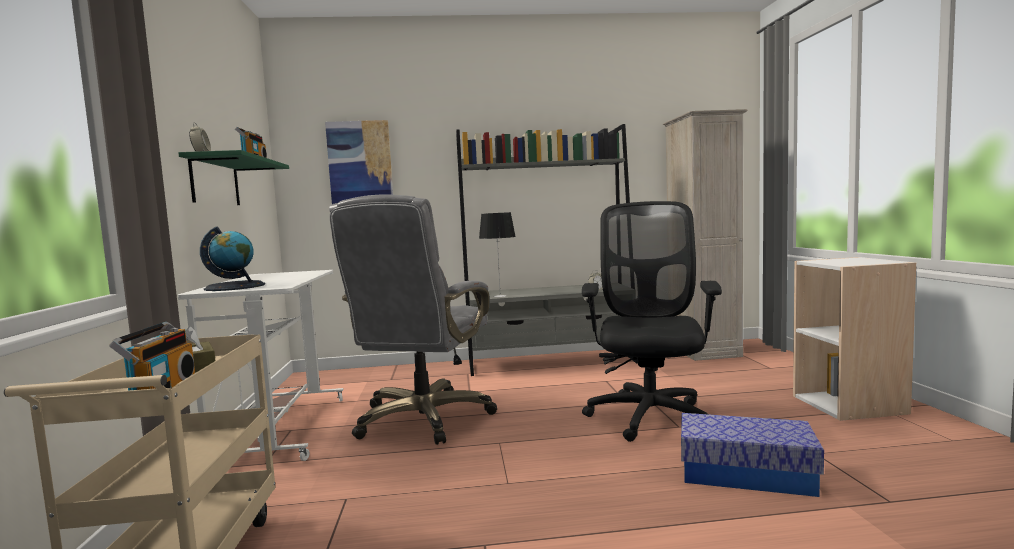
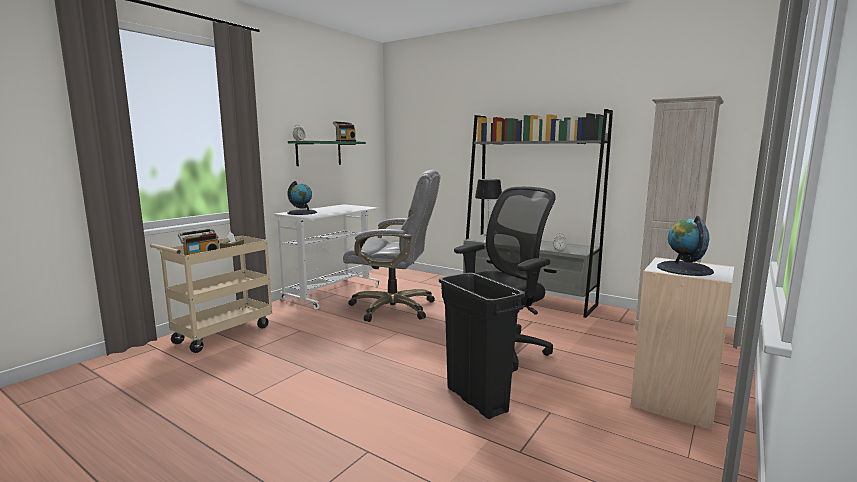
camera: 40 degrees right, 5 degrees up
(360, 162) = (427, 136): picture -> none
(423, 418) = (393, 307): grey office chair -> grey office chair turned 135 degrees counterclockwise
(745, 474) = (476, 399): storage box -> black trash can
(853, 262) = (684, 269): none -> globe

